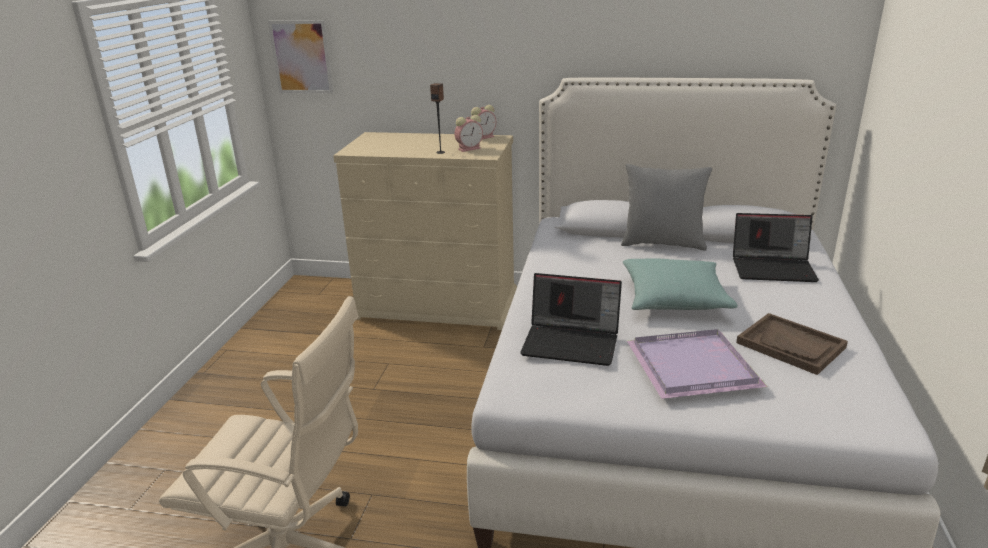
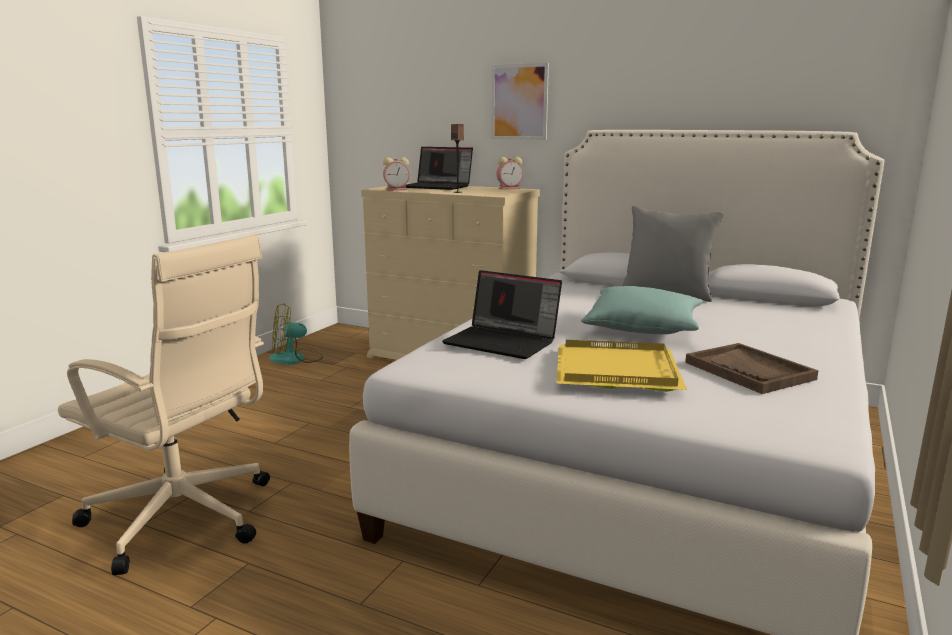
camera: 15 degrees right, 10 degrees down
(279, 333) = (295, 359): none -> fan
(301, 57) = (360, 112): picture -> picture (519, 102)
(470, 148) = (487, 192): alarm clock -> alarm clock (397, 189)
(695, 367) = (619, 371): purple tray -> yellow tray
(773, 268) = (779, 319): laptop -> laptop (438, 187)

